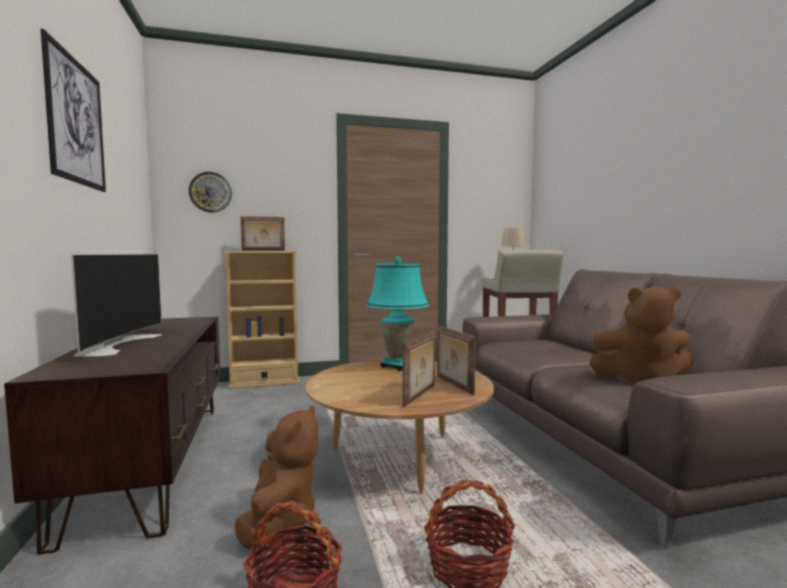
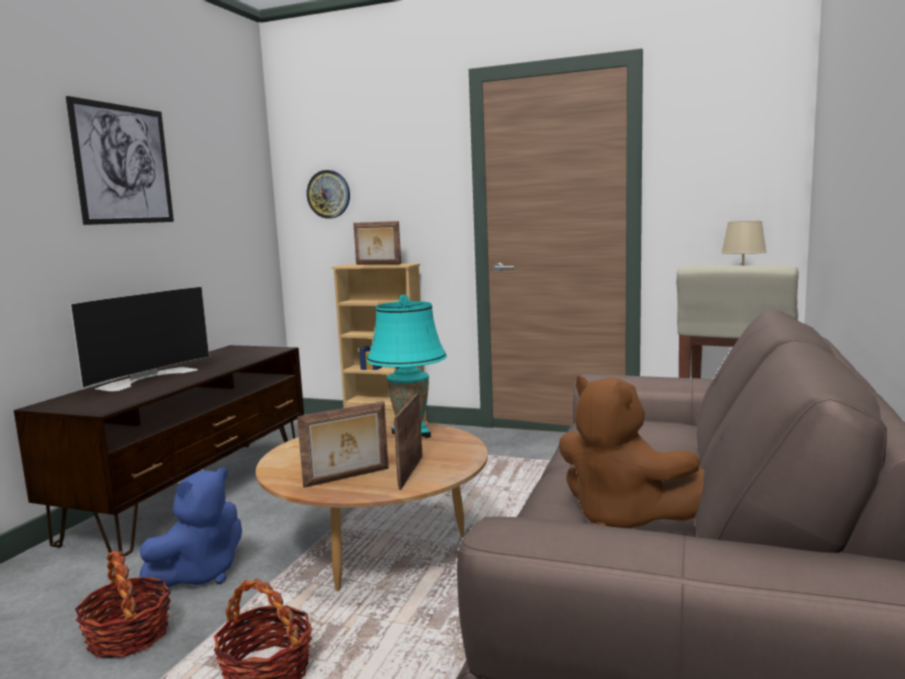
camera: 35 degrees right, 5 degrees up
(280, 521) = (200, 574): brown plush toy -> blue plush toy

